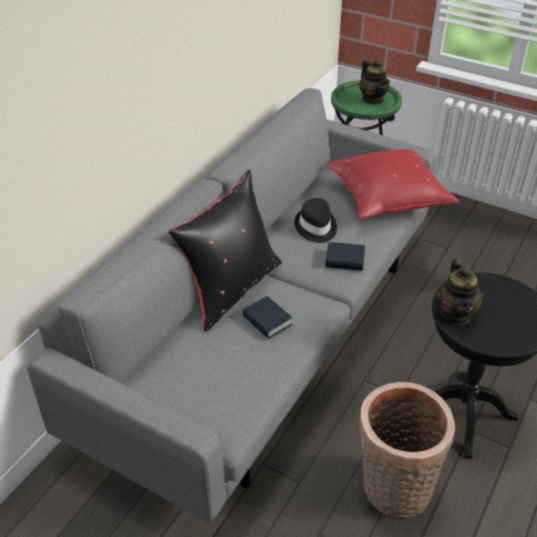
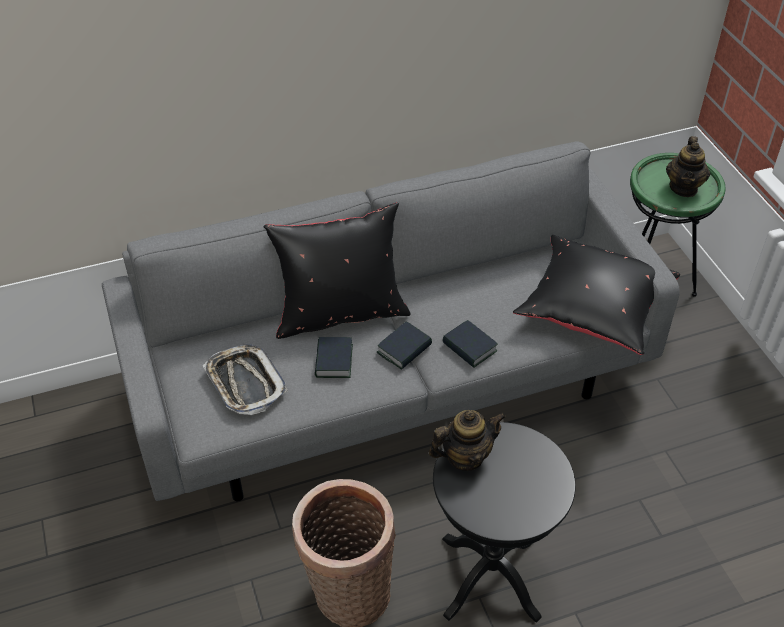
camera: 40 degrees right, 5 degrees up
(220, 375) = (245, 383): none -> tray
(304, 285) = (404, 349): none -> book
(315, 227) = (481, 298): black hat -> none
(388, 200) = (592, 312): red pillow -> black pillow
(455, 313) = (465, 456): teapot -> teapot turned 150 degrees counterclockwise

